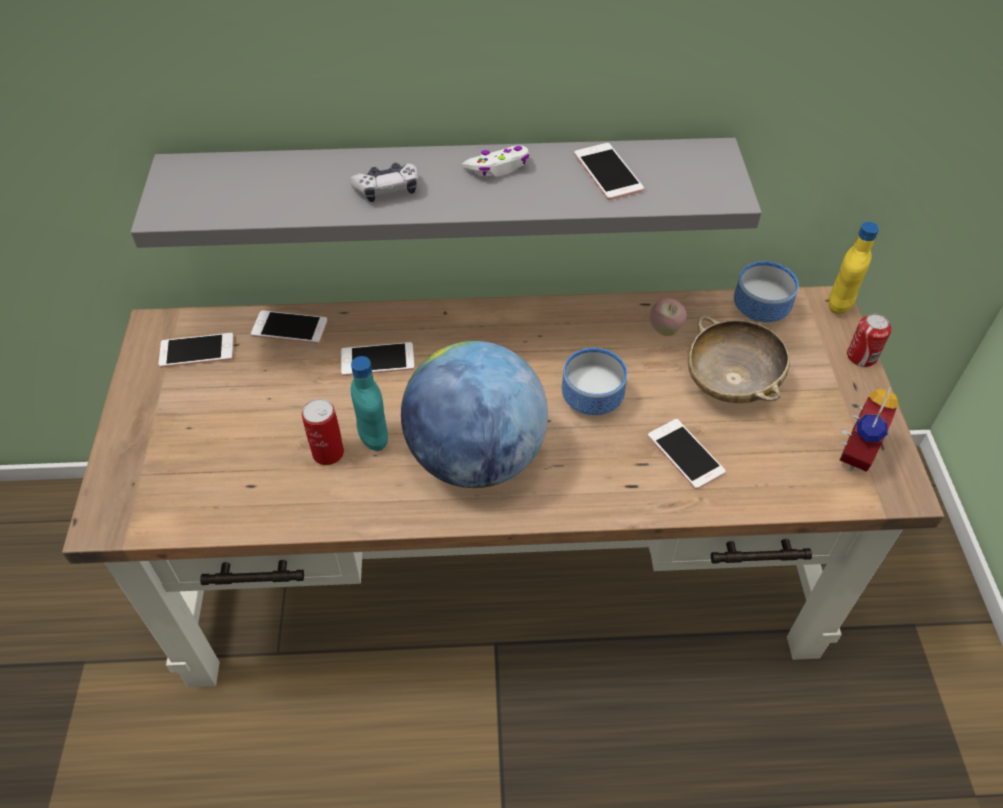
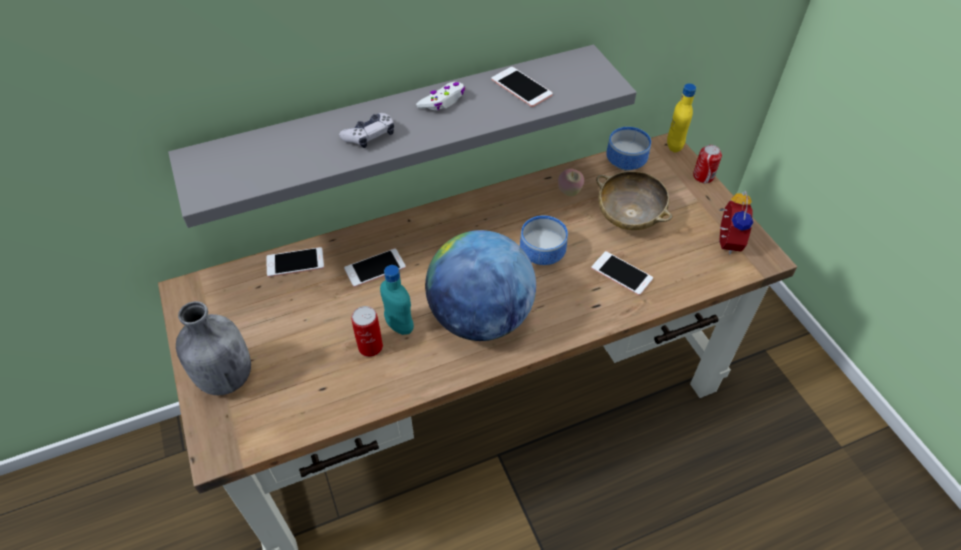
camera: 20 degrees left, 0 degrees up
(151, 439) = (225, 377): none -> grey bottle
(197, 351) = (229, 300): phone -> none

